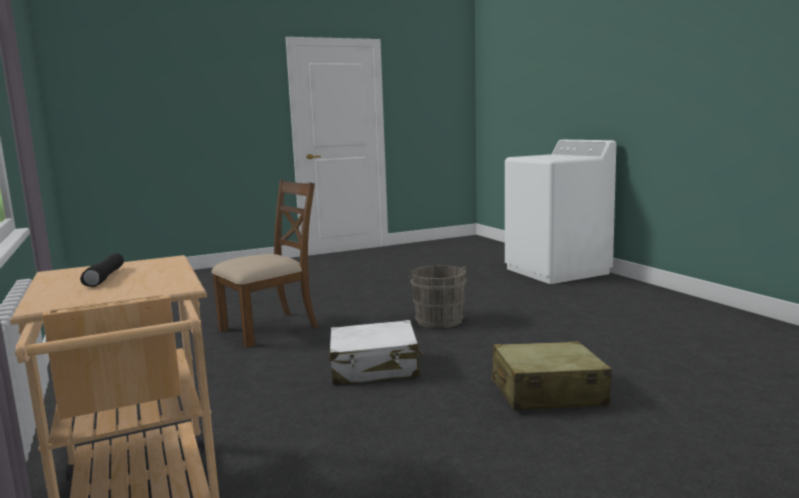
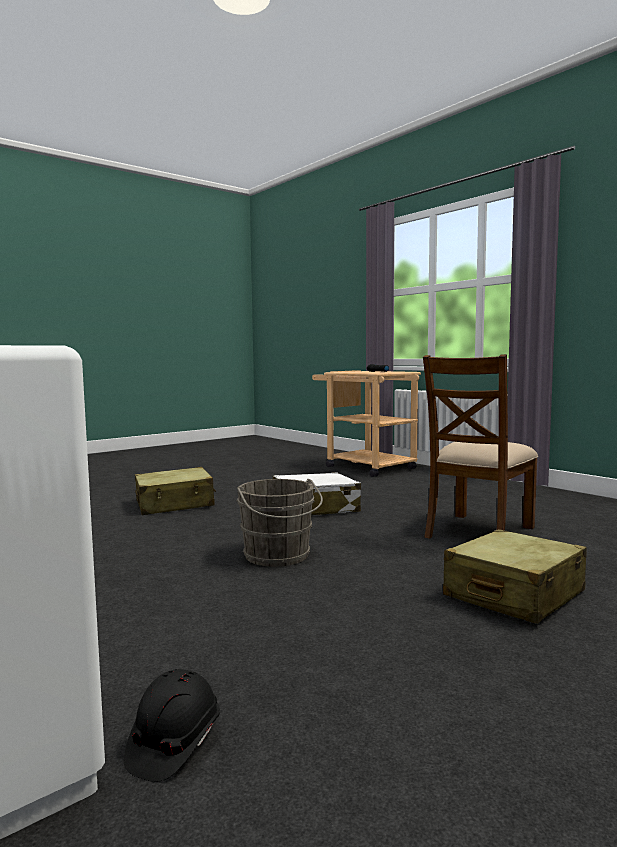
camera: 165 degrees right, 5 degrees down
(328, 295) = (514, 595): none -> beige suitcase
(489, 272) = (173, 744): none -> black hard hat

